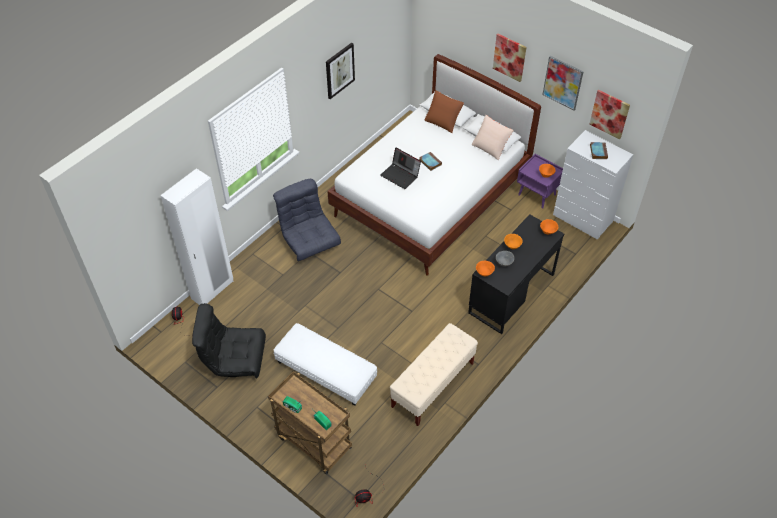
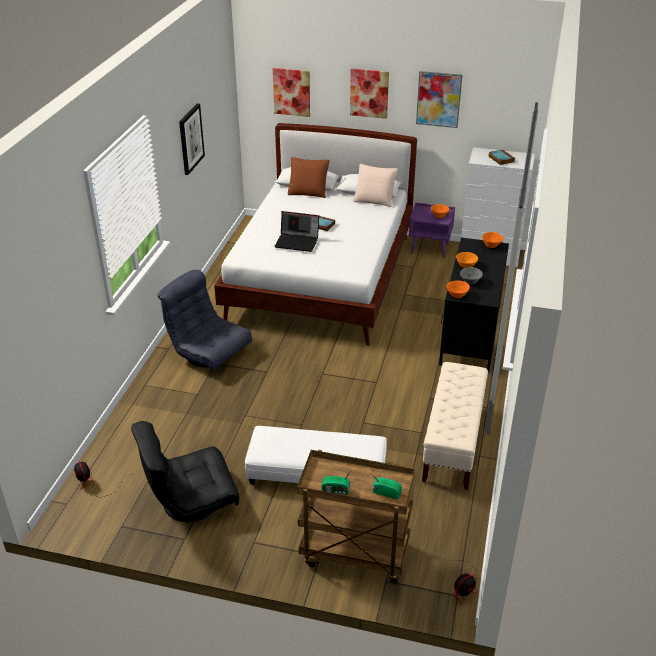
camera: 25 degrees left, 15 degrees down
(212, 290) = (114, 436): white wardrobe -> none
(609, 114) = (500, 115): picture -> picture (291, 92)

